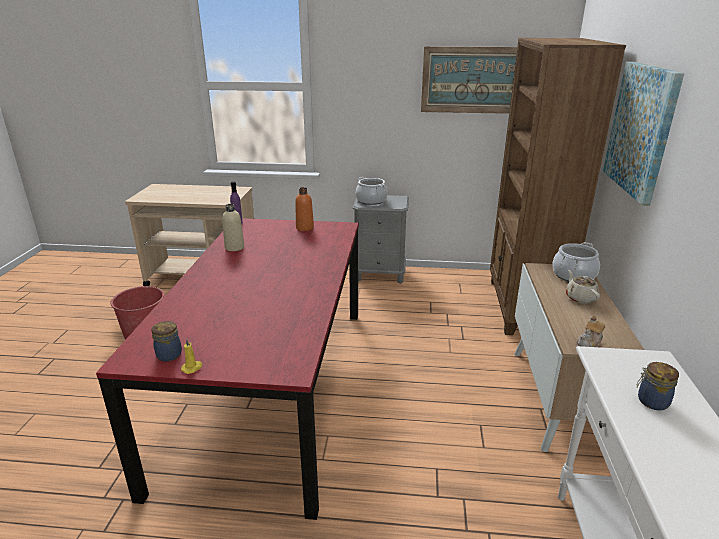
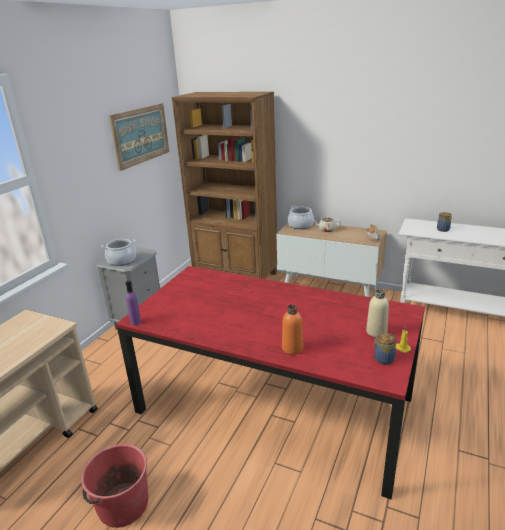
camera: 70 degrees left, 0 degrees up
(234, 247) = (198, 325): beige bottle -> beige bottle (376, 332)
(304, 228) = (180, 288): orange bottle -> orange bottle (292, 348)
(641, 130) = (313, 133): picture -> none

